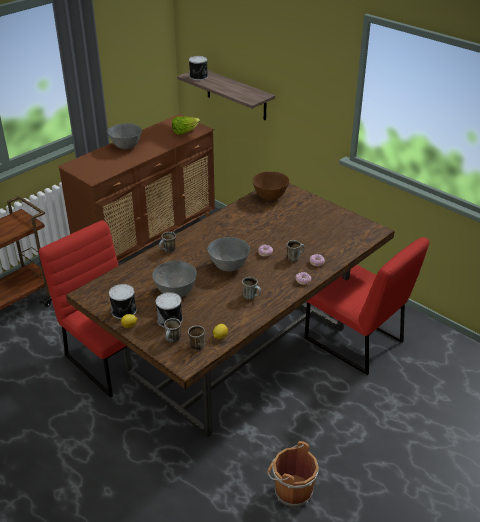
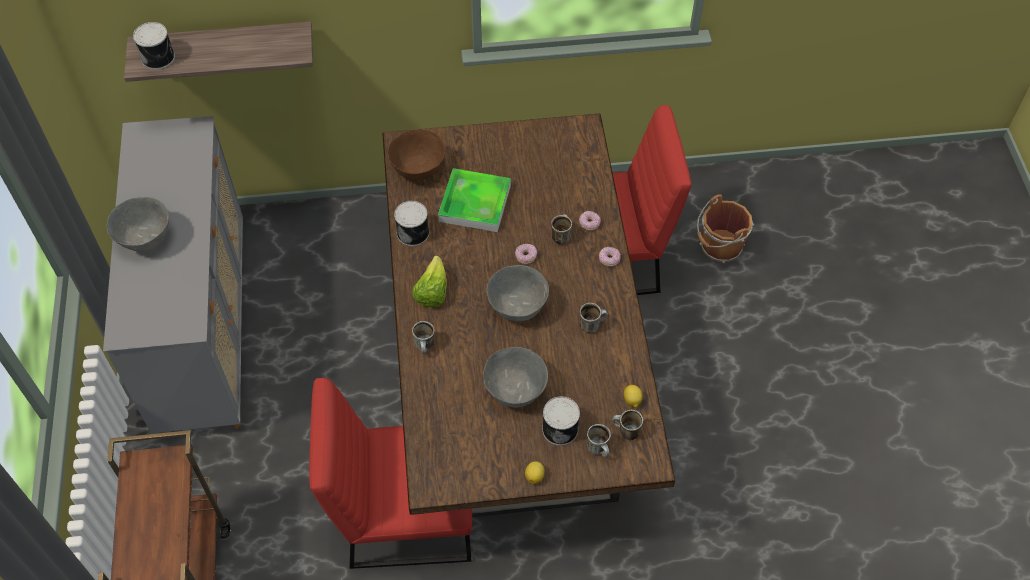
camera: 50 degrees left, 20 degrees up
(124, 311) = (502, 465): can -> can (413, 232)
(147, 238) = (204, 329): brown cabinet -> grey cabinet
(184, 132) = (182, 151): lettuce -> lettuce (432, 292)
(275, 222) = (475, 203): none -> tray
(291, 491) = (749, 476): brown bucket -> brown bucket (719, 248)

